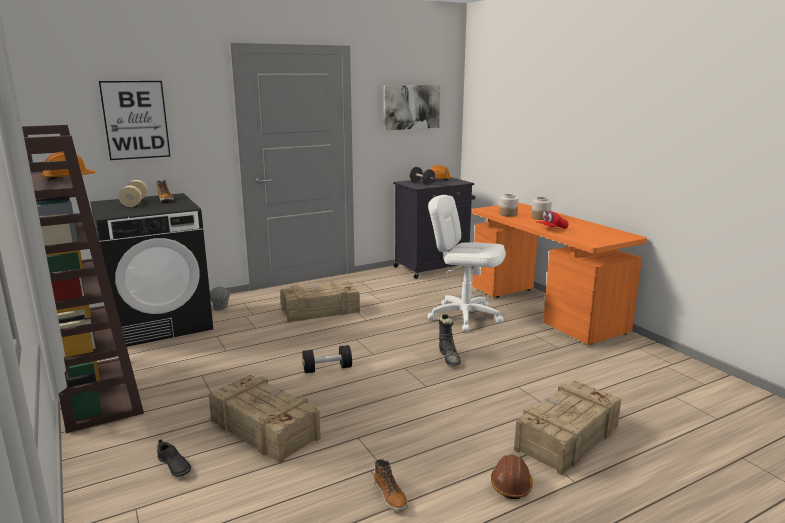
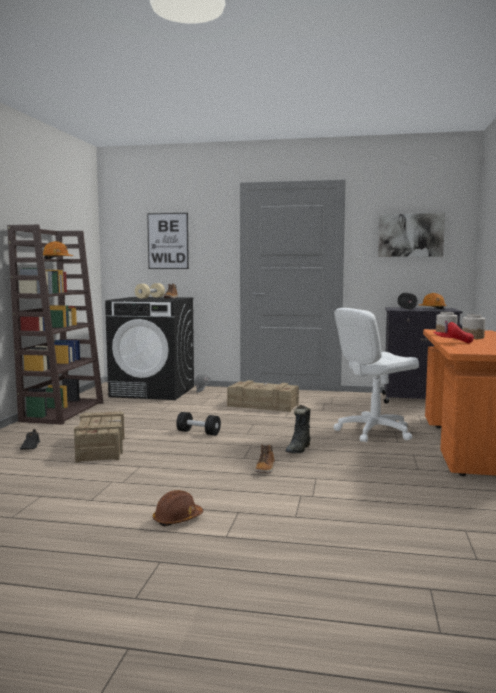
camera: 40 degrees right, 10 degrees down
(390, 495) = (96, 495): boot -> boot (265, 468)
(465, 316) = (374, 432): white office chair -> white office chair turned 90 degrees counterclockwise
(566, 438) = (281, 515): crate -> none

